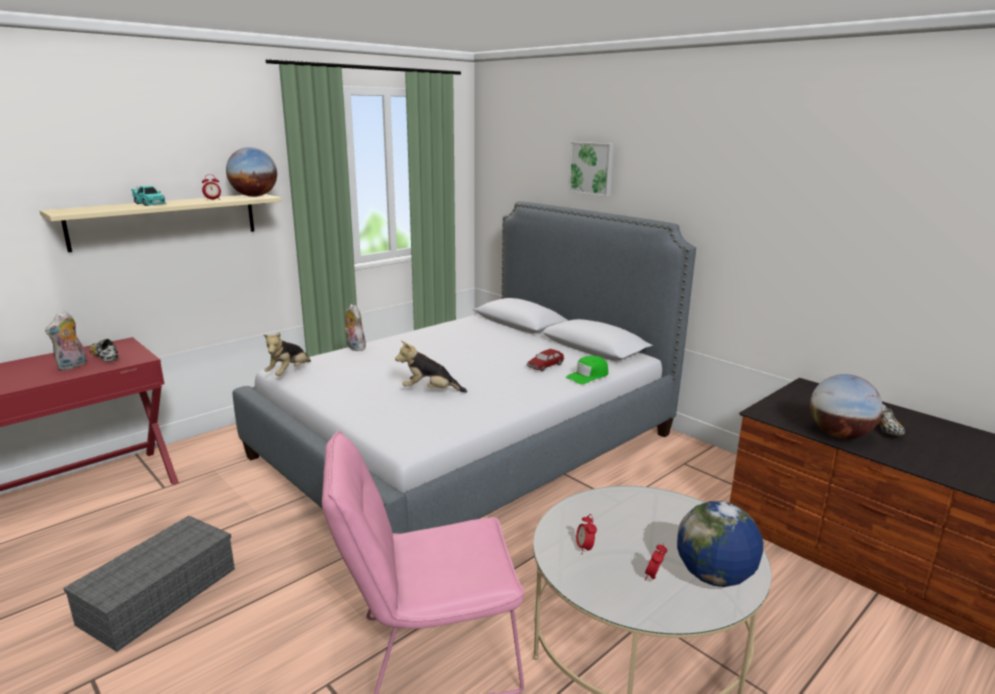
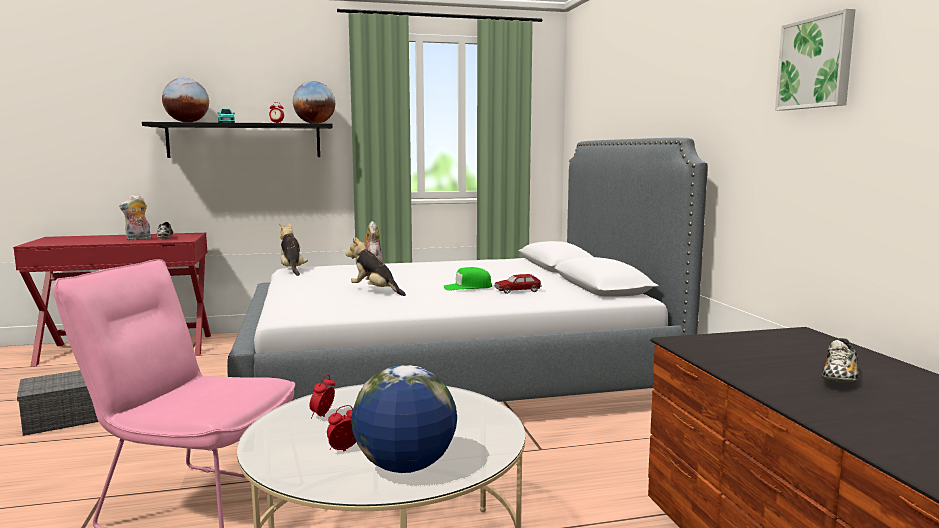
camera: 30 degrees right, 10 degrees down
(165, 221) = (244, 140): beige shelf -> black shelf
(289, 373) = (292, 270): plush toy -> plush toy turned 105 degrees clockwise
(588, 376) = (547, 301): green cap -> green cap (467, 287)
(592, 168) = (637, 94): picture -> picture (816, 63)
(839, 435) = (750, 372): globe -> globe (187, 122)

